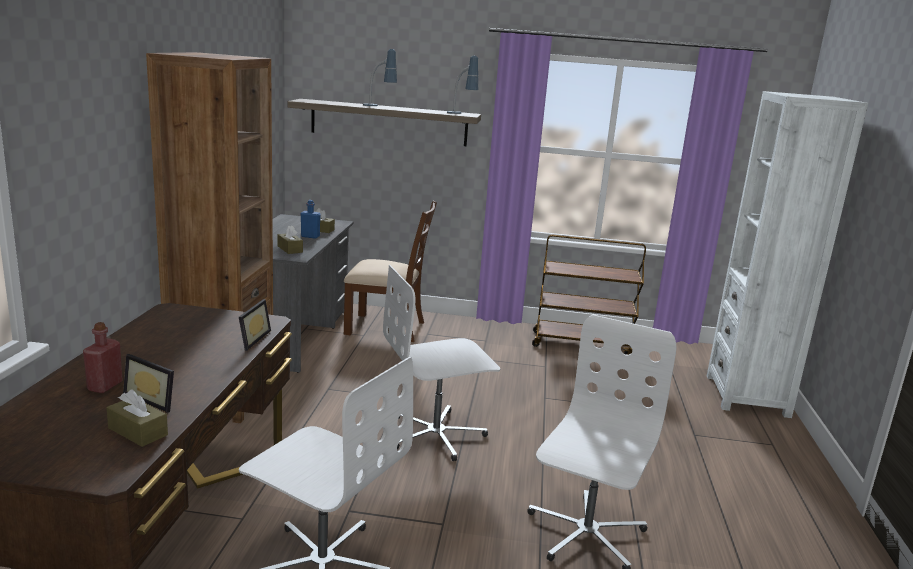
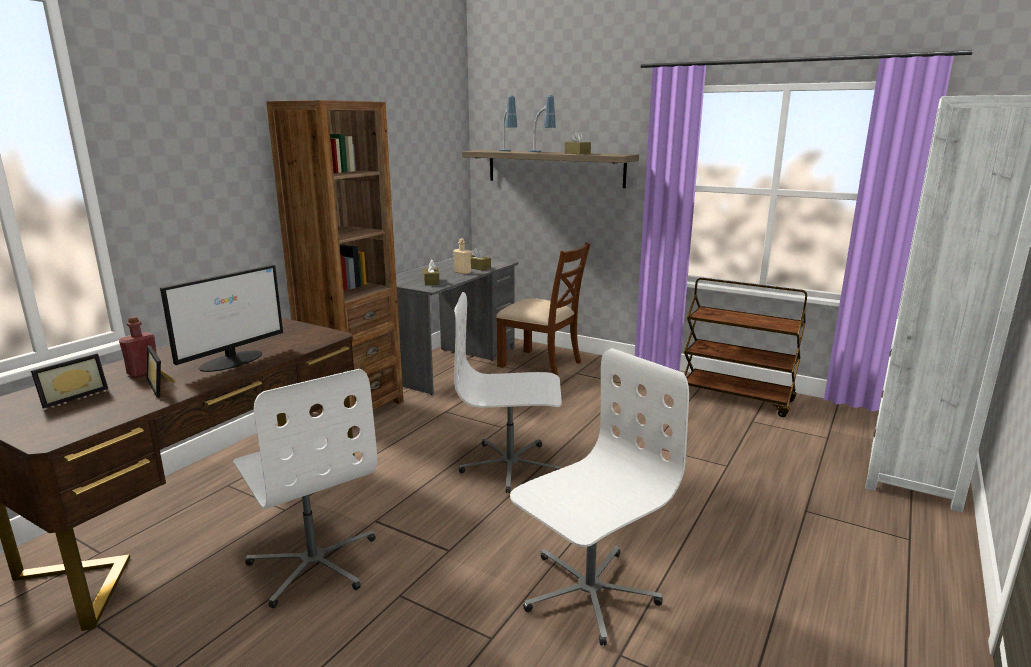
camera: 25 degrees right, 0 degrees up
(138, 431) = (117, 409): brown tissue box -> brown tissue box (577, 153)
(195, 361) = (232, 360): none -> monitor
(250, 339) = (297, 348): picture frame -> picture frame (72, 396)
(310, 236) = (462, 272): blue bottle -> beige bottle
(461, 114) = (613, 154): table lamp -> table lamp (507, 151)

